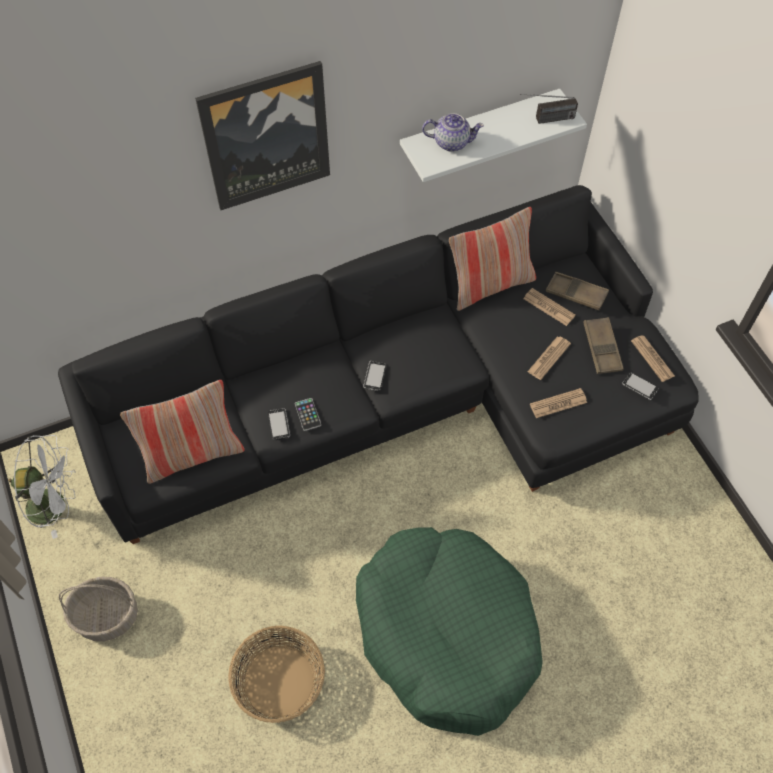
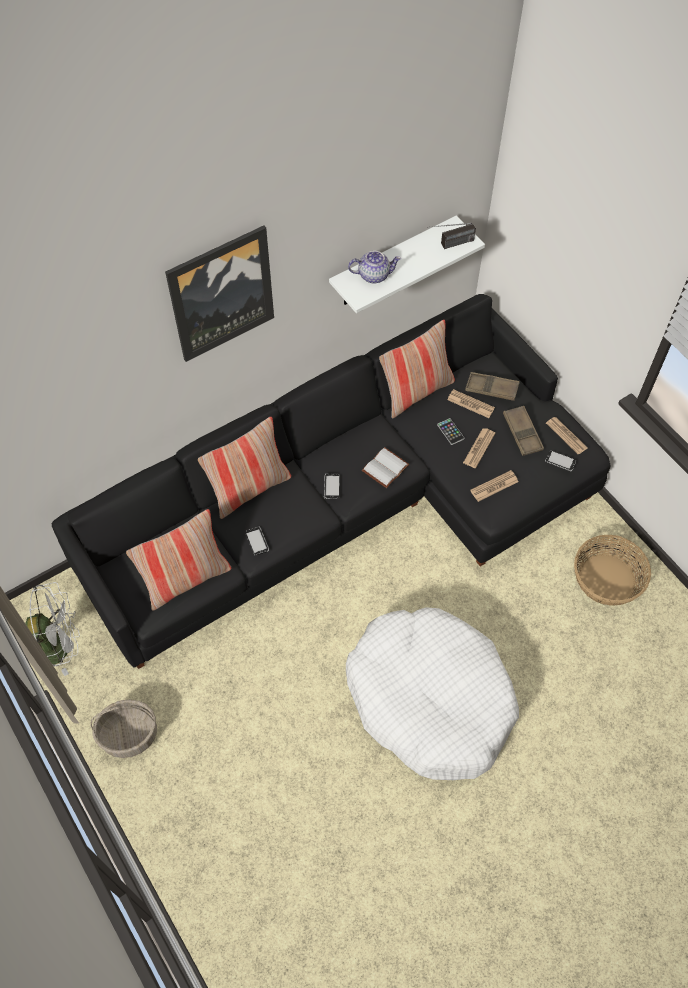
camera: 10 degrees left, 0 degrees up
(280, 682) = (295, 764): basket -> basket (607, 580)
(283, 365) = (249, 489): none -> pillow
(307, 414) = (280, 529): phone -> phone (450, 432)
(438, 366) = (386, 469): none -> white book
(446, 633) = (429, 699): green dog bed -> white dog bed

